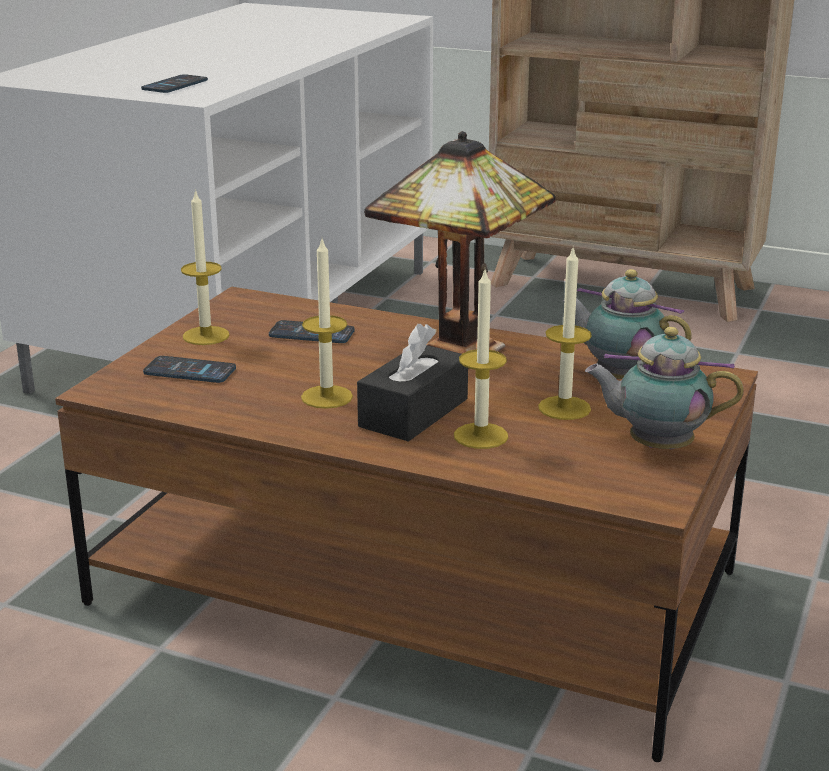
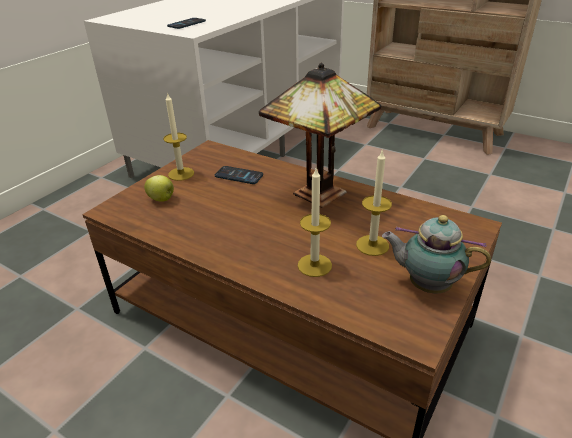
camera: 10 degrees right, 10 degrees up
(190, 371) = (162, 199): phone -> apple
(327, 397) = (231, 225): candle -> none
(413, 413) = (278, 242): black tissue box -> none
(619, 378) = (411, 223): teapot -> none

